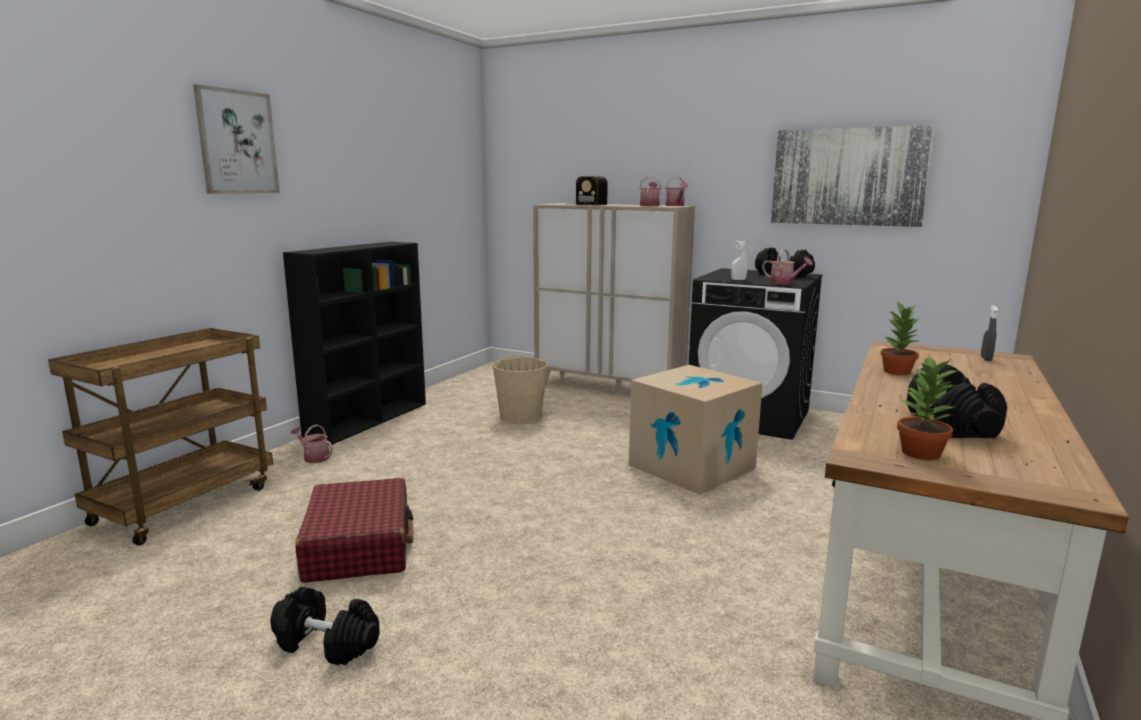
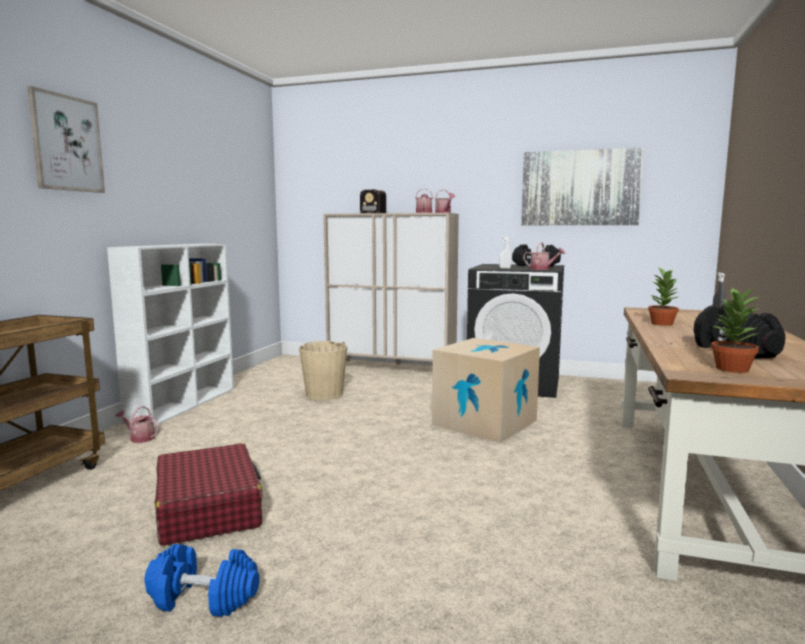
camera: 10 degrees left, 5 degrees down
(326, 644) = (202, 599): black dumbbell -> blue dumbbell
(369, 420) = (184, 404): black bookcase -> white bookcase

